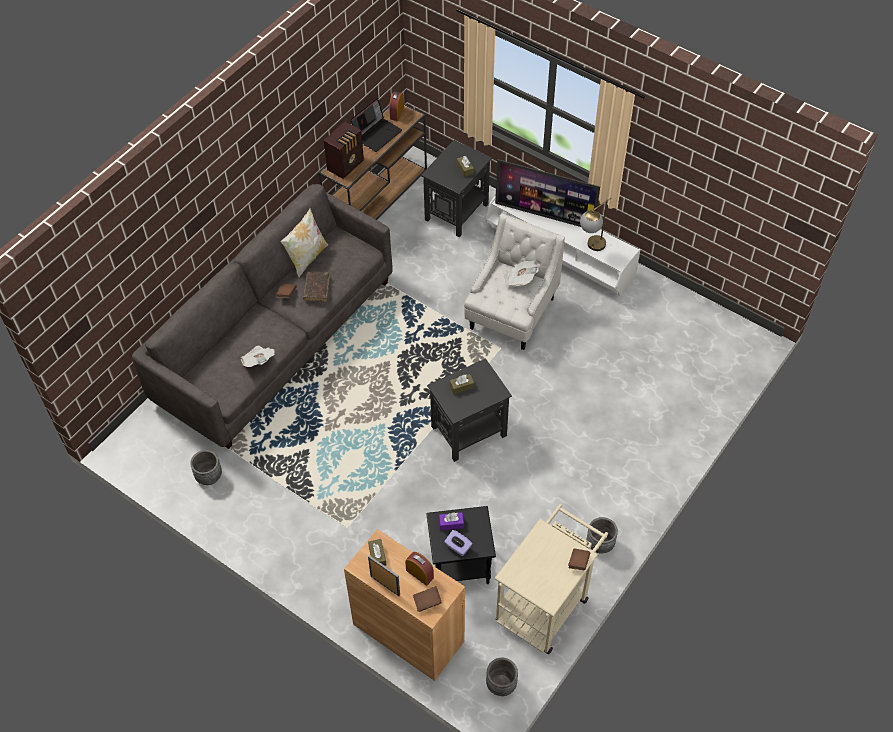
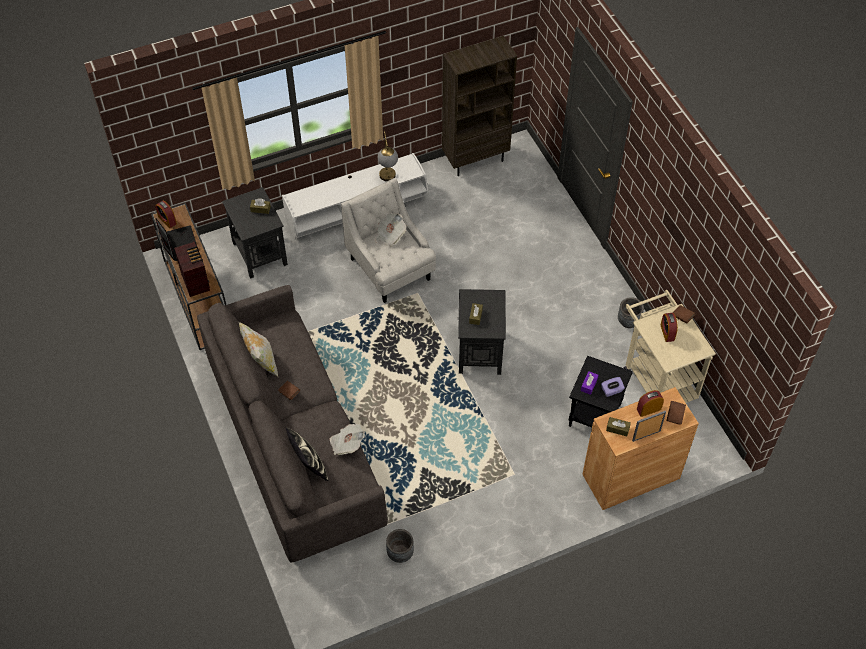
camera: 60 degrees left, 0 degrees up
(221, 346) = (309, 465): none -> pillow
(317, 289) = (301, 369): brown book -> none
(501, 684) = (705, 438): grey planter -> none
(544, 215) = (334, 191): television -> none
(547, 556) = (667, 332): none -> alarm clock
(701, 313) = (475, 159): none -> brown bookcase

